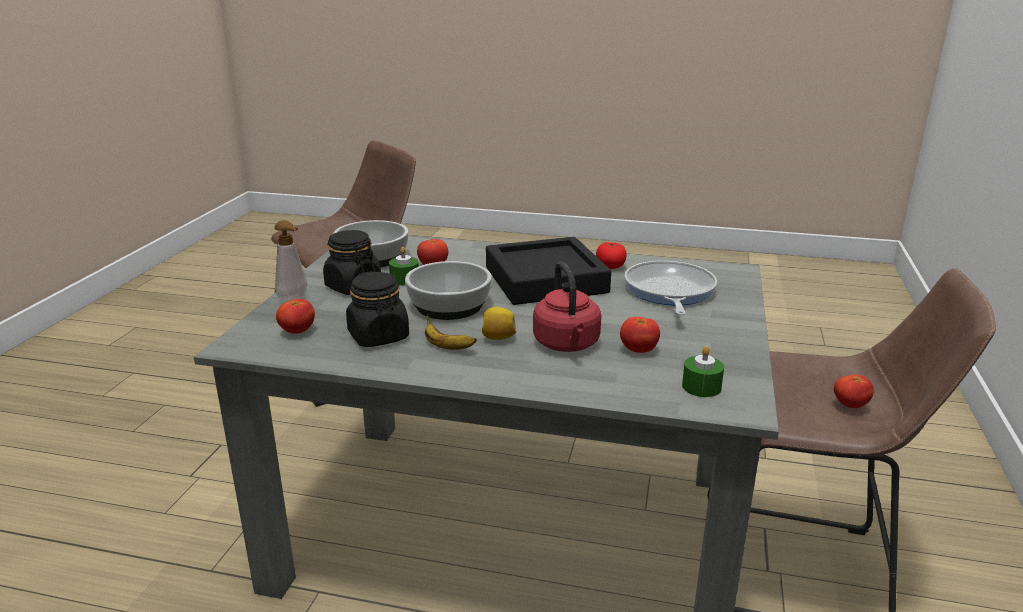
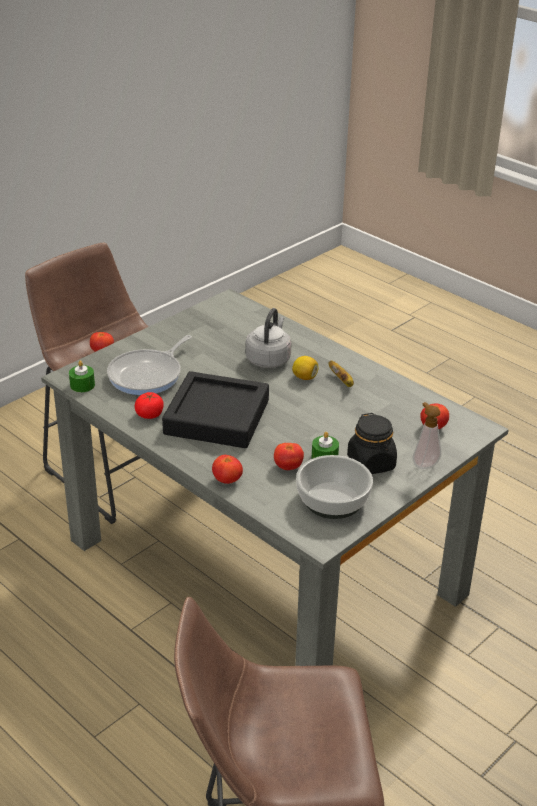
camera: 150 degrees left, 10 degrees up
(378, 336) = (380, 404): black jar -> none
(449, 306) = (313, 415): bowl -> none
(567, 345) = (269, 359): red kettle -> grey kettle
(638, 350) = (233, 342): tomato -> tomato (227, 480)
(701, 387) = (232, 314): green candle -> green candle (82, 385)

